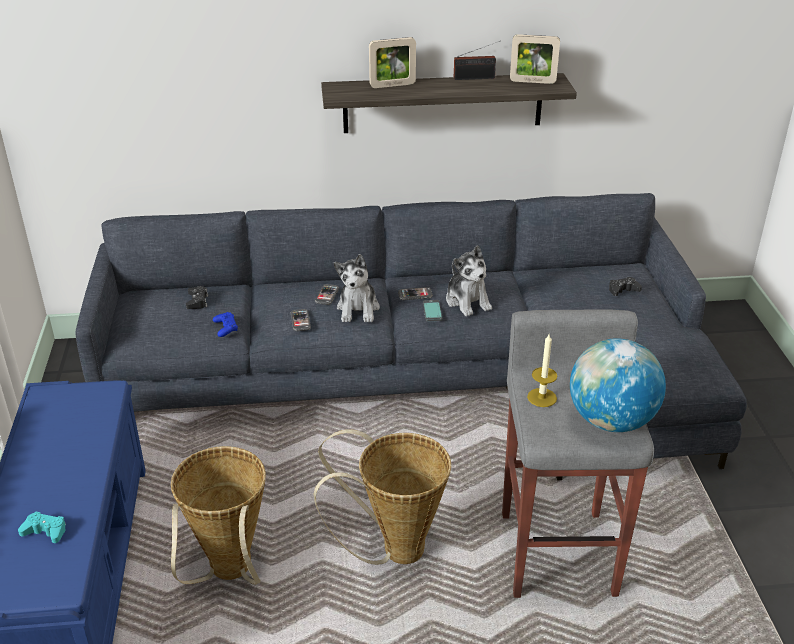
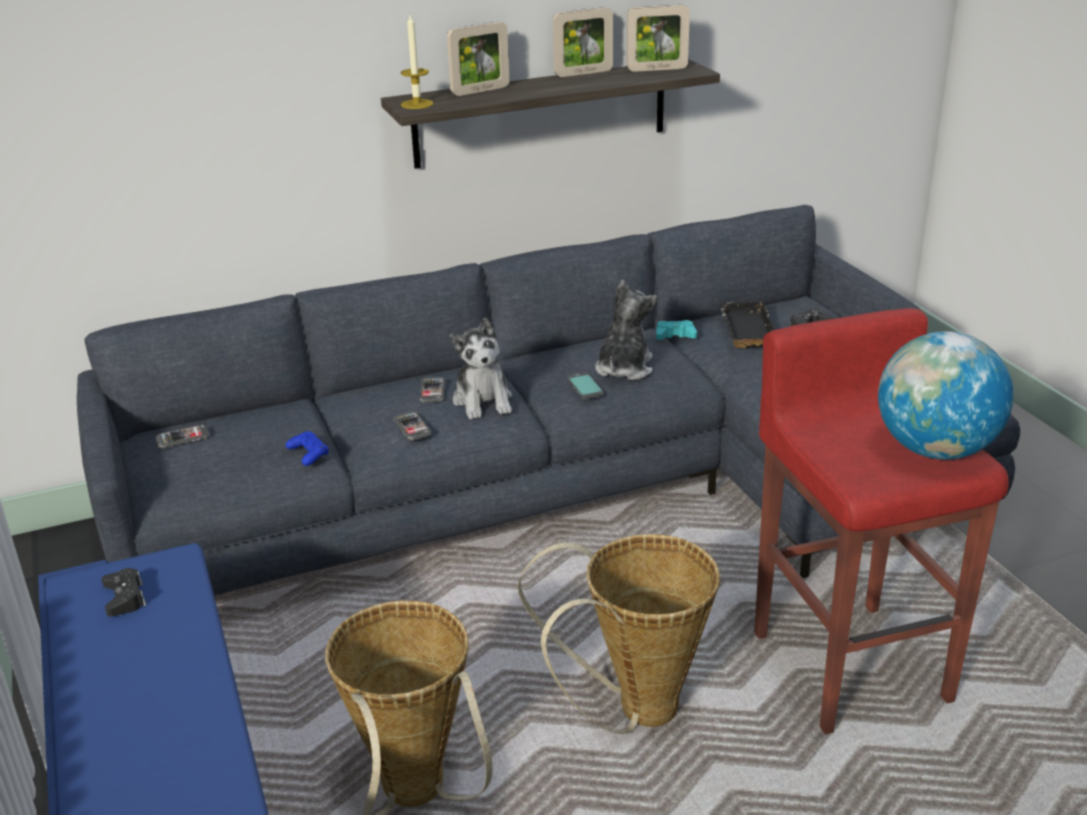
camera: 15 degrees left, 5 degrees down
(45, 531) = (167, 774): turquoise game controller -> turquoise game controller (675, 335)
(197, 301) = (250, 428): black game controller -> black game controller (125, 598)
(415, 295) = (551, 372): phone -> phone (183, 438)
(467, 301) = (624, 368): plush toy -> plush toy turned 120 degrees counterclockwise
(476, 78) = (583, 73): radio -> picture frame
(542, 397) = (832, 439): candle -> candle (417, 104)
(559, 551) = (850, 663): grey stool -> red stool
(572, 285) = (744, 329): none -> black tray

